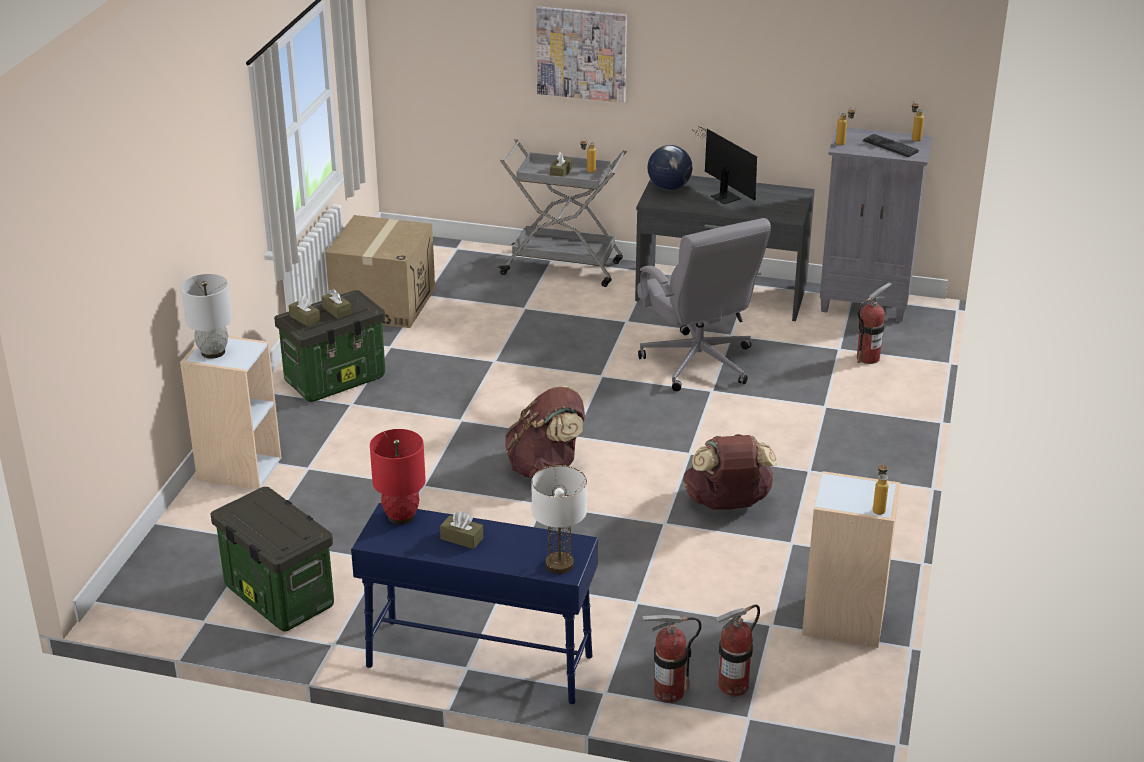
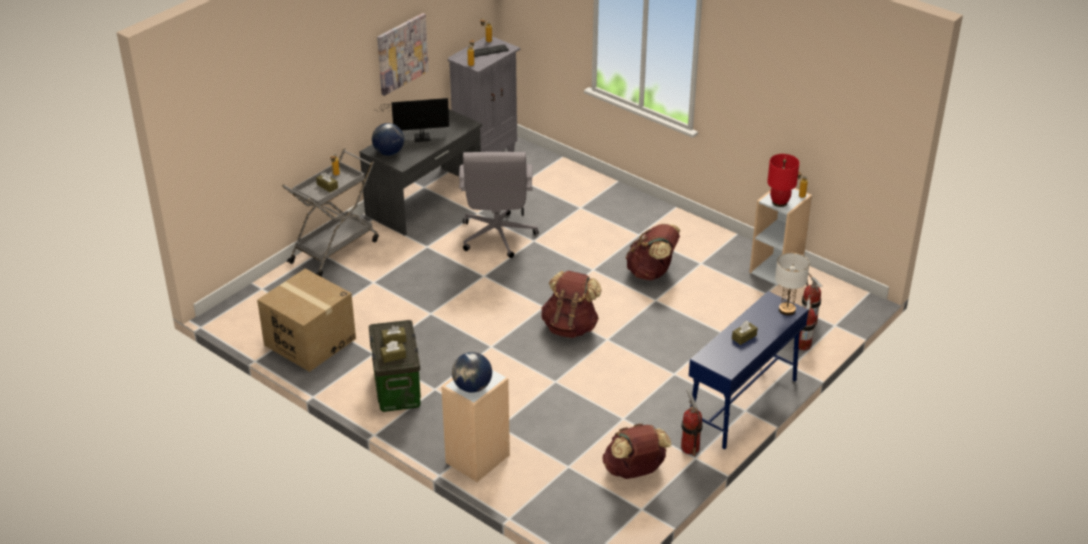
camera: 65 degrees left, 5 degrees up
(213, 352) = (472, 387): white table lamp -> globe
(277, 596) = (634, 471): storage box -> brown backpack
(401, 516) = (709, 354): red table lamp -> red table lamp (779, 202)
(582, 53) = (308, 99): picture -> picture (402, 53)
(698, 361) = (497, 235): grey office chair -> grey office chair turned 90 degrees clockwise
(868, 358) = (542, 176): fire extinguisher -> fire extinguisher (690, 447)

